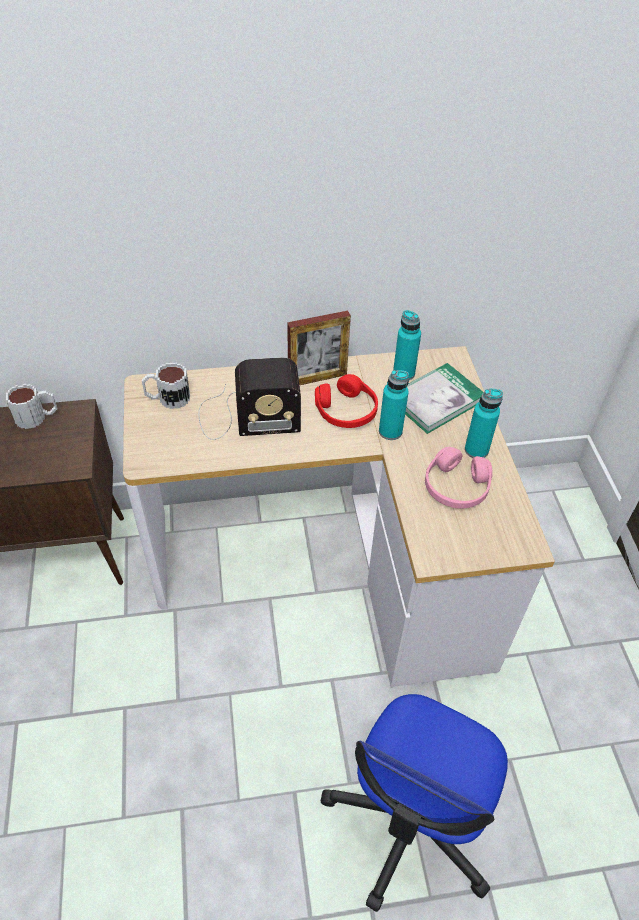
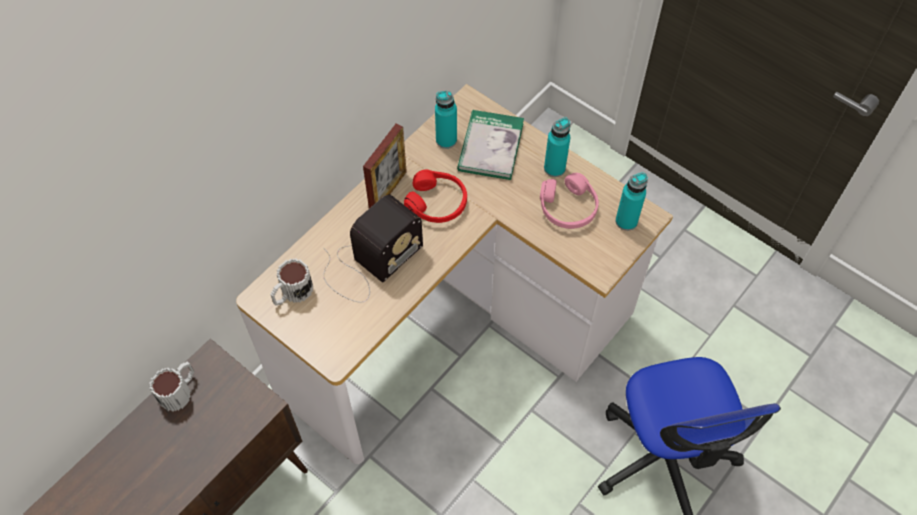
camera: 40 degrees left, 10 degrees up
(390, 431) = (484, 197): turquoise bottle -> turquoise bottle (626, 221)

